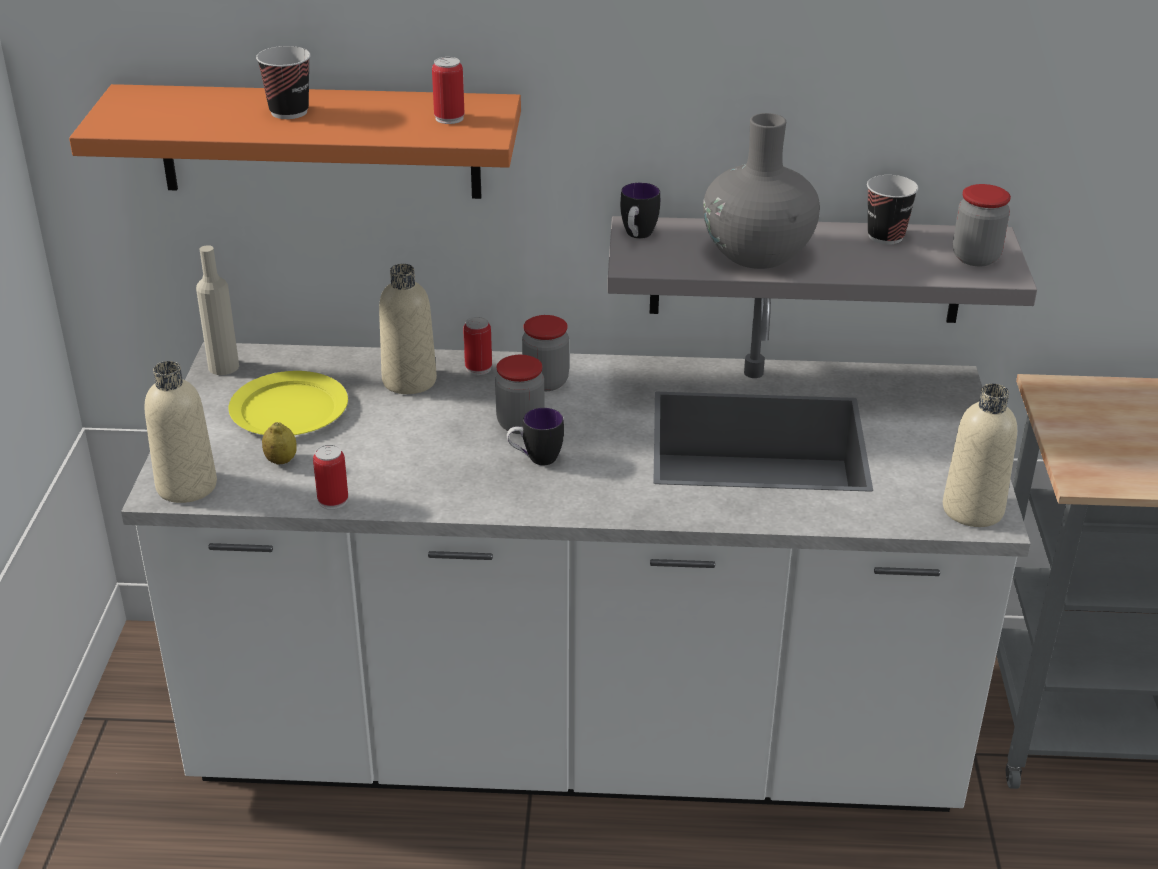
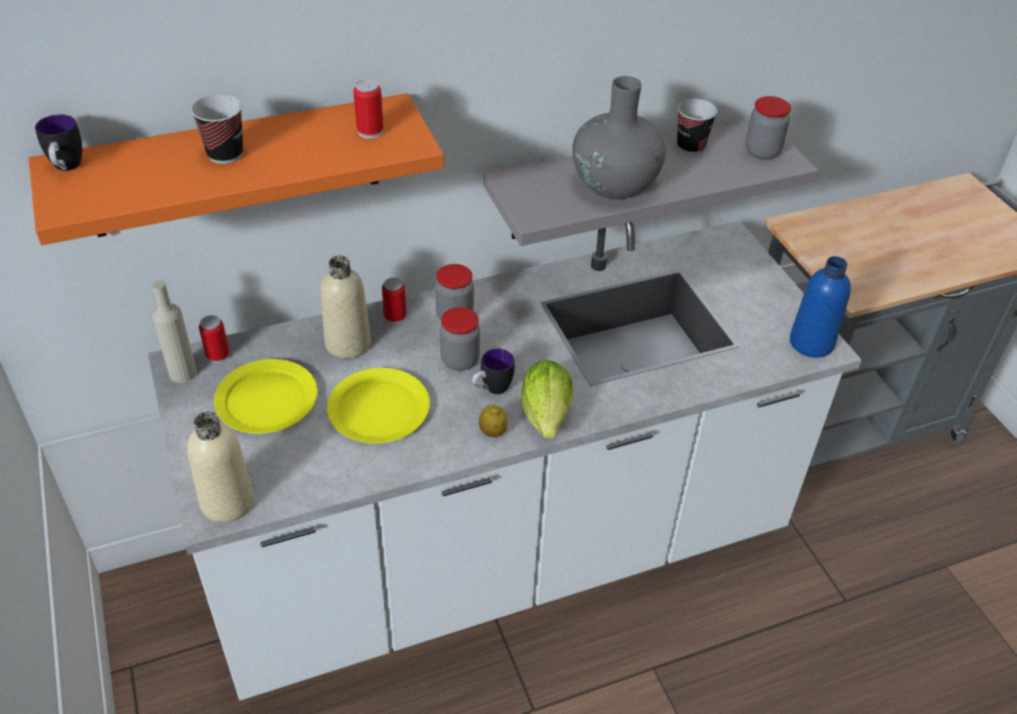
camera: 25 degrees left, 10 degrees up
(281, 461) = (292, 452): lemon -> lemon (492, 432)
(333, 501) = (359, 478): can -> can (218, 355)
(398, 446) = (378, 410): none -> yellow plate
(577, 502) = (546, 419): none -> lettuce
(637, 236) = (516, 189): mug -> mug (66, 168)
(972, 510) = (811, 343): beige bottle -> blue bottle

